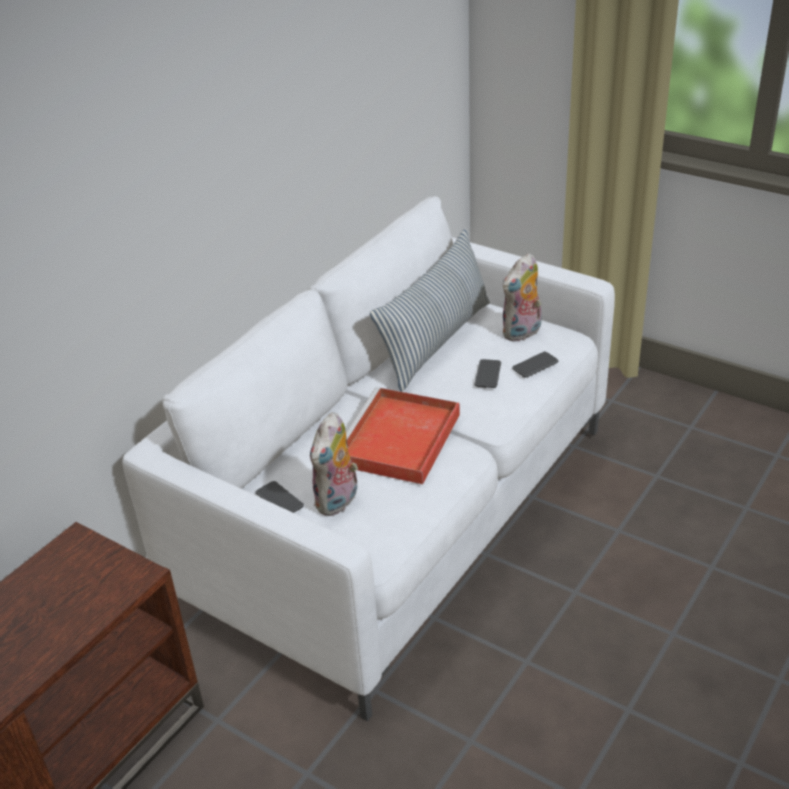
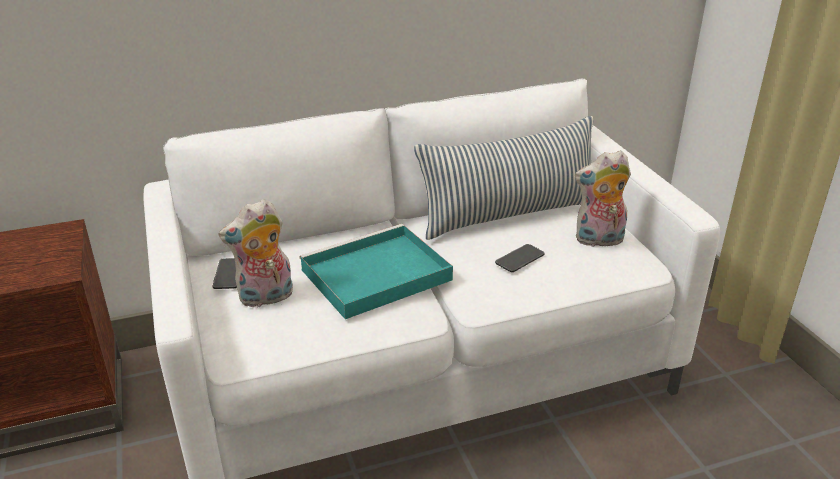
camera: 35 degrees right, 5 degrees down
(399, 441) = (374, 276): red tray -> turquoise tray
(535, 365) = (575, 271): phone -> none

